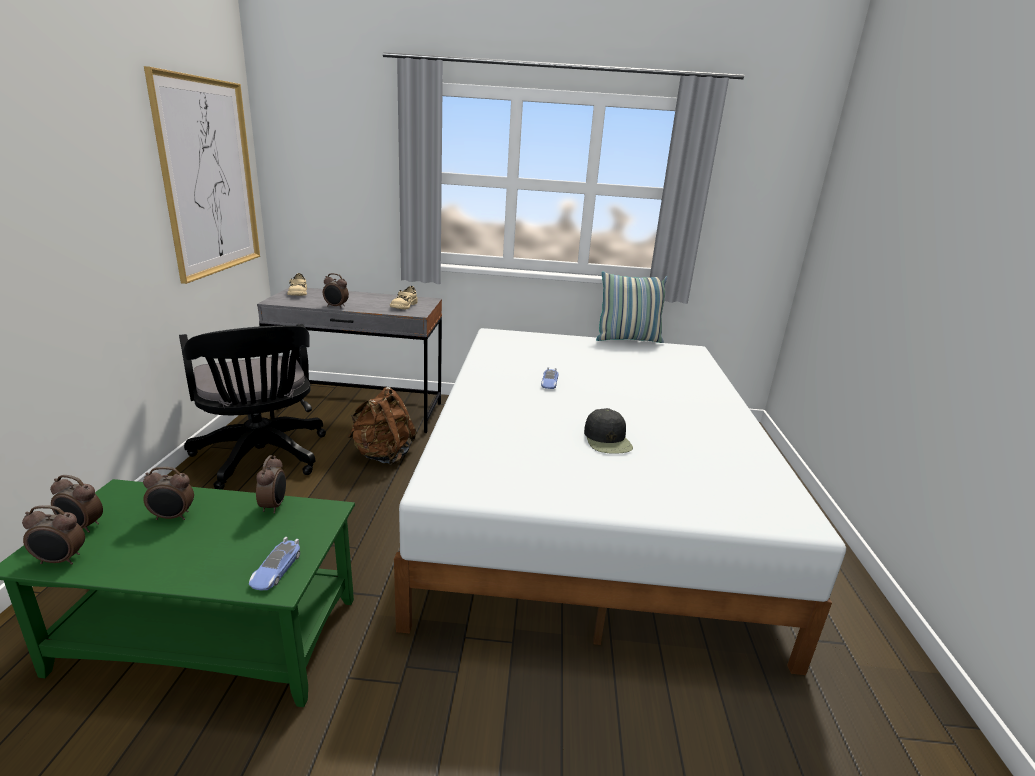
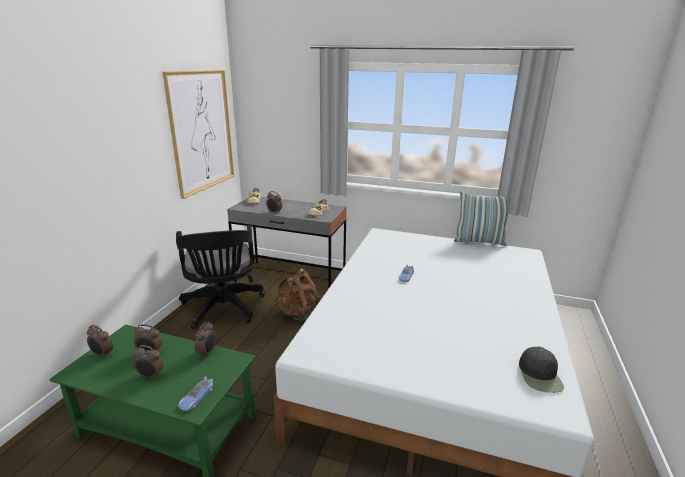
camera: 15 degrees right, 0 degrees up
(60, 560) = (87, 375): alarm clock -> alarm clock (150, 376)
(607, 440) = (432, 327): black cap -> black cap (540, 375)

